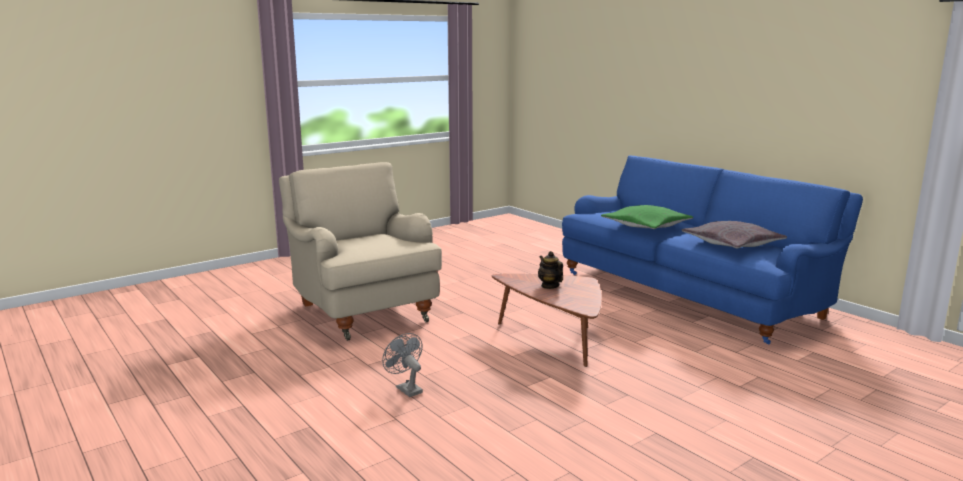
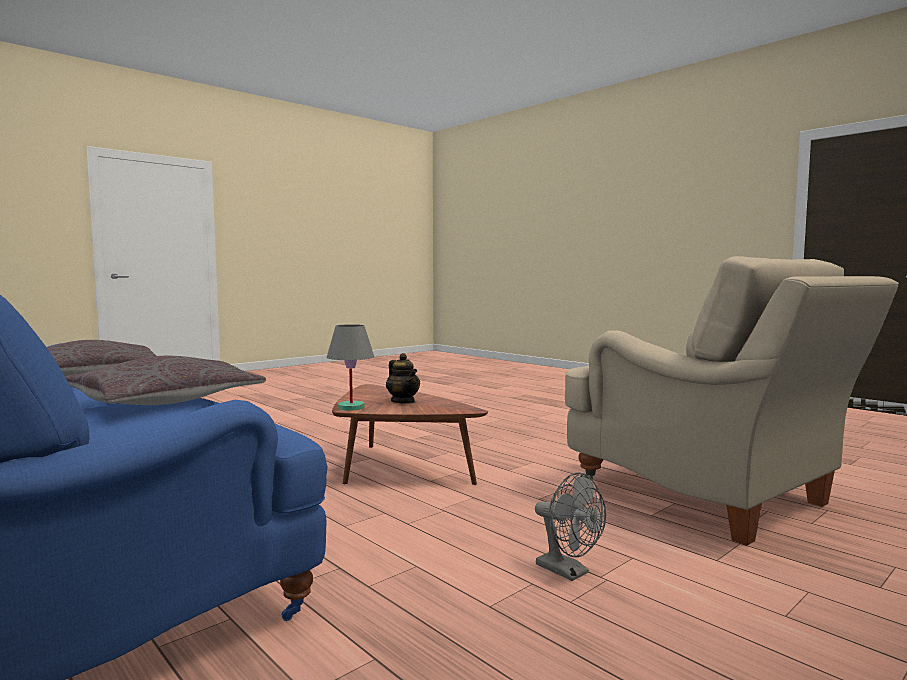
camera: 175 degrees right, 10 degrees down
(406, 388) = (543, 429): grey fan -> grey fan (569, 572)
(583, 280) = (352, 407): none -> grey table lamp
(646, 226) = (164, 402): green pillow -> grey pillow

